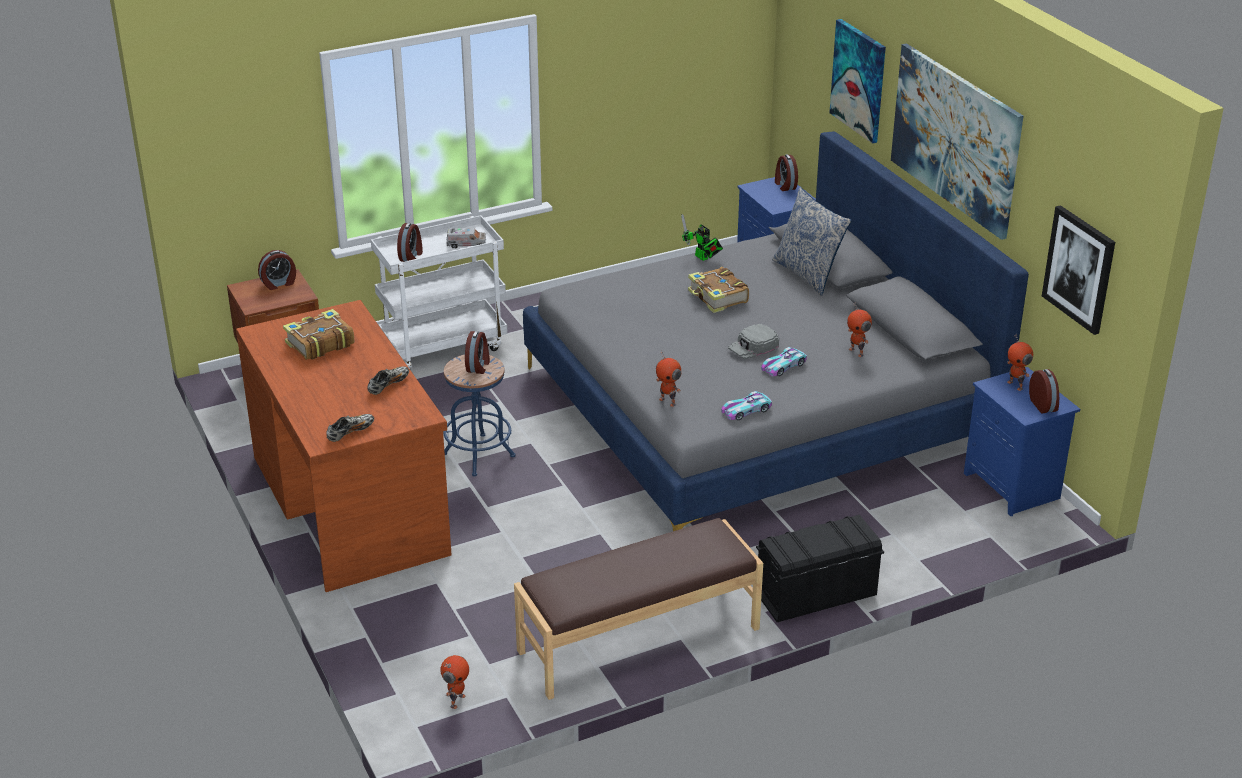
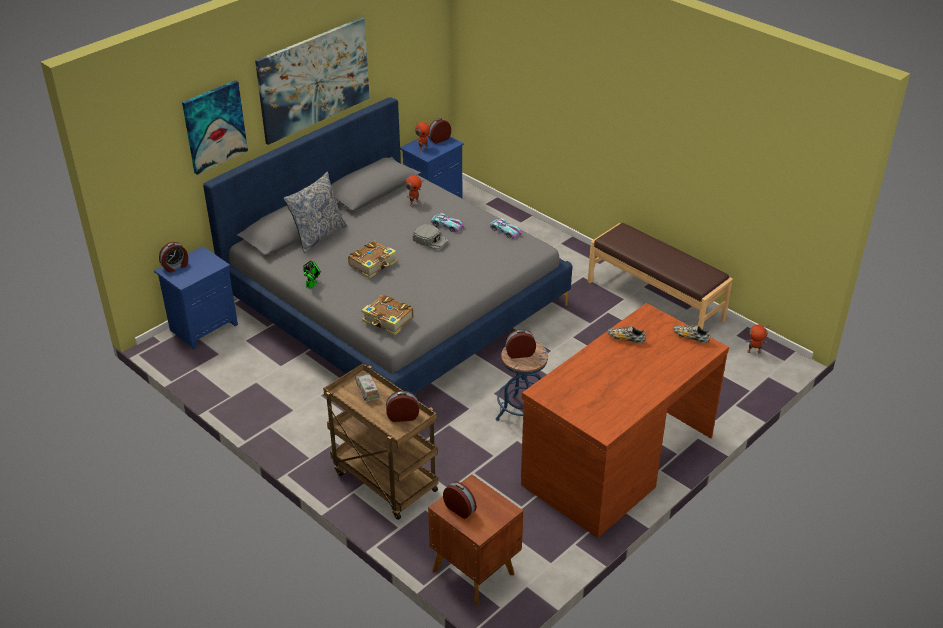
camera: 110 degrees left, 5 degrees up
(319, 344) = (598, 391): book -> book (388, 321)
(444, 346) = (383, 481): white cart -> brown cart
(668, 401) = (515, 260): toy robot -> none
(815, 595) = (574, 250): black storage box -> none
(1079, 269) = (417, 62): picture -> none

